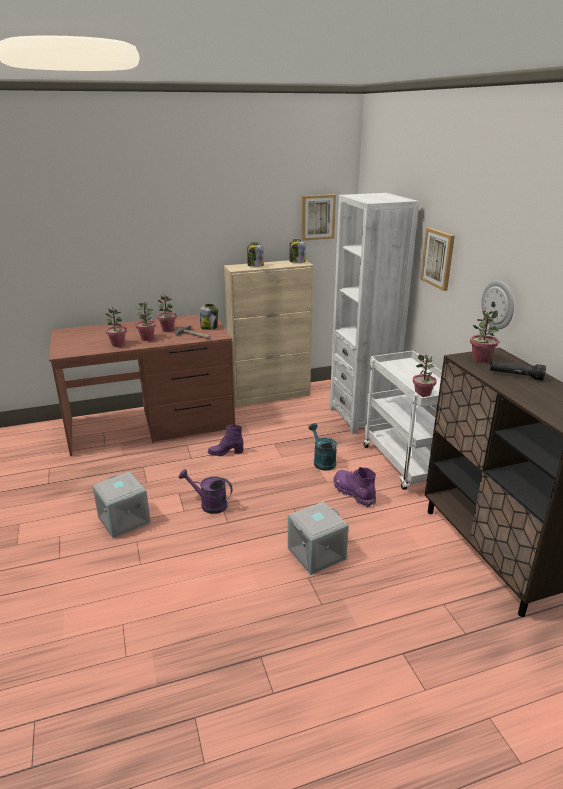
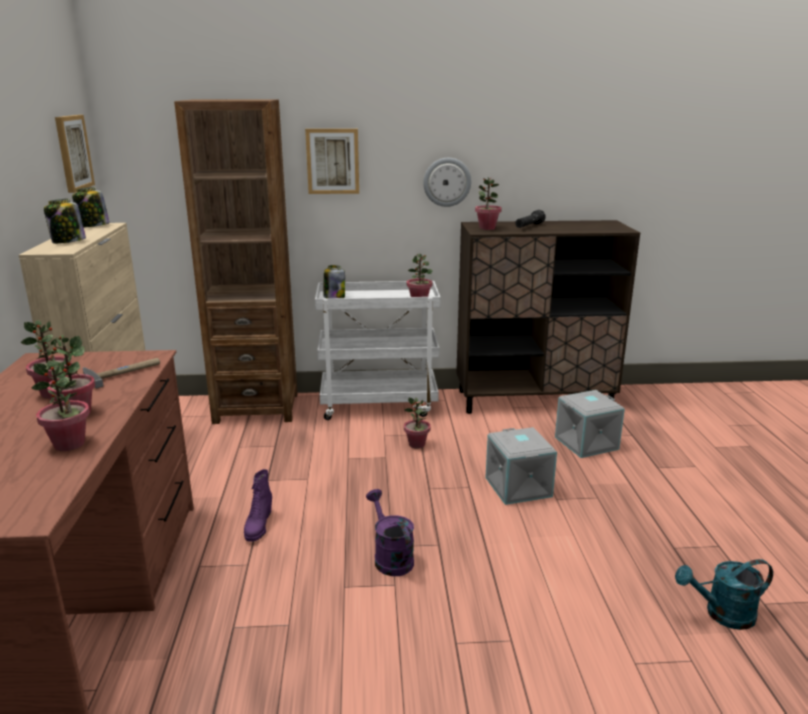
camera: 75 degrees left, 5 degrees down
(123, 520) = (391, 660): grey storage box -> grey storage box (586, 444)
(209, 327) = (100, 361): jar -> jar (334, 297)
(209, 504) = (390, 557): purple watering can -> purple watering can turned 120 degrees clockwise
(322, 461) = (339, 452): turquoise watering can -> turquoise watering can (722, 614)
(354, 493) = (417, 444): purple boot -> potted plant
(361, 417) = (256, 408): white bookcase -> brown bookcase

